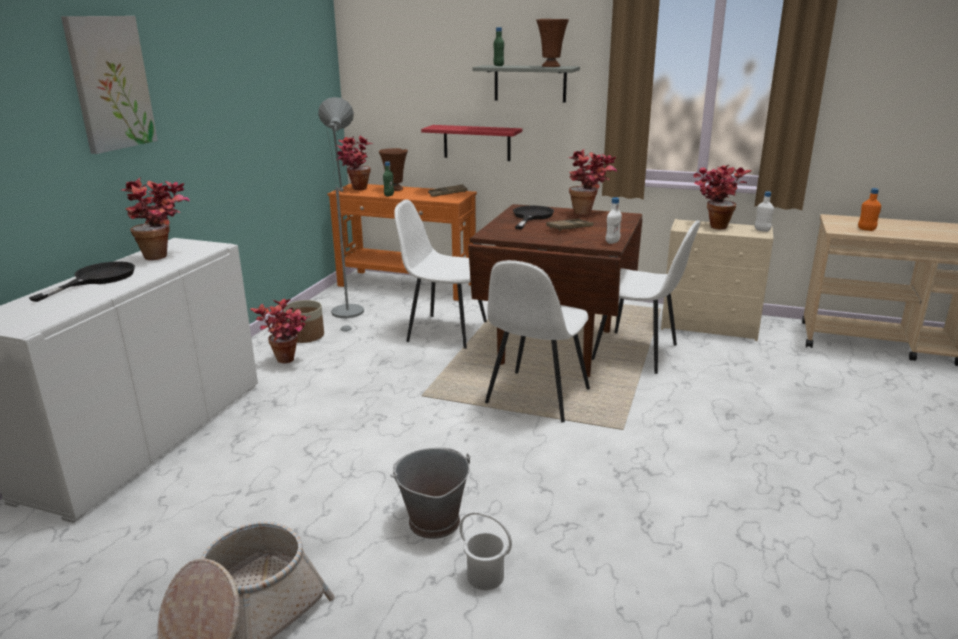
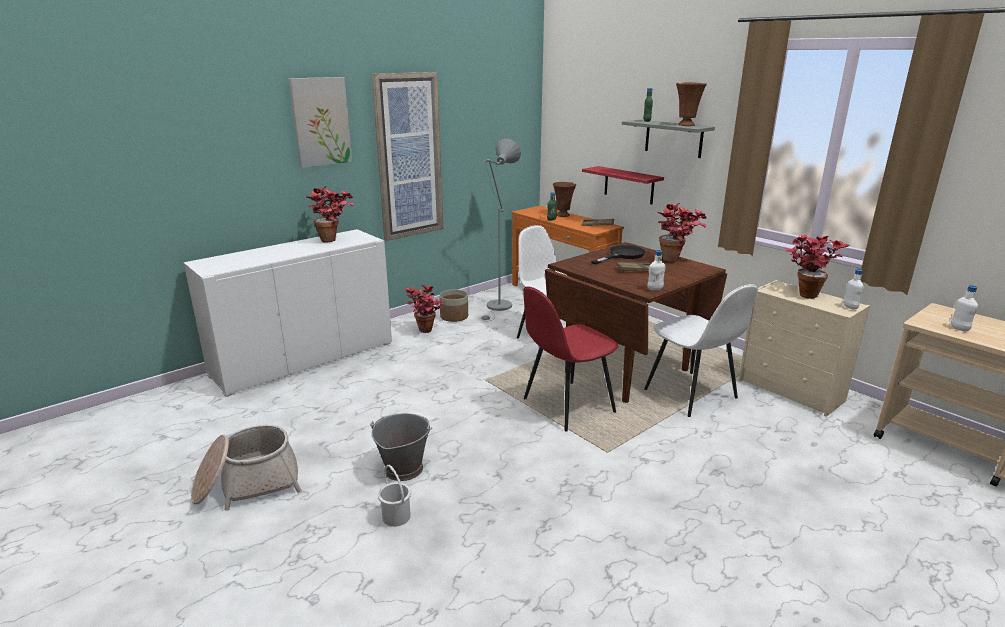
camera: 30 degrees right, 0 degrees up
(96, 279) = (281, 249): black frying pan -> none
(217, 130) = (408, 157): none -> picture
(355, 190) = (534, 211): potted plant -> none
(536, 397) = (566, 406): white chair -> red chair
(866, 229) = (959, 329): orange bottle -> white bottle

